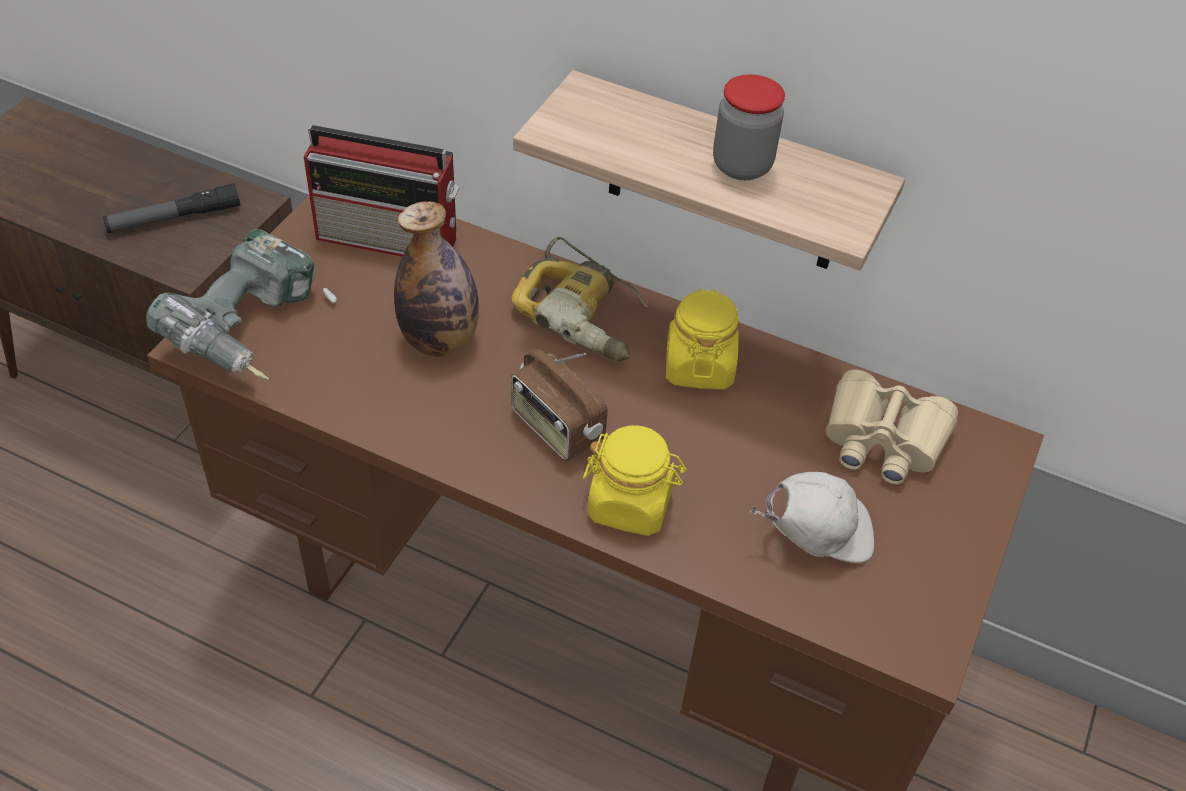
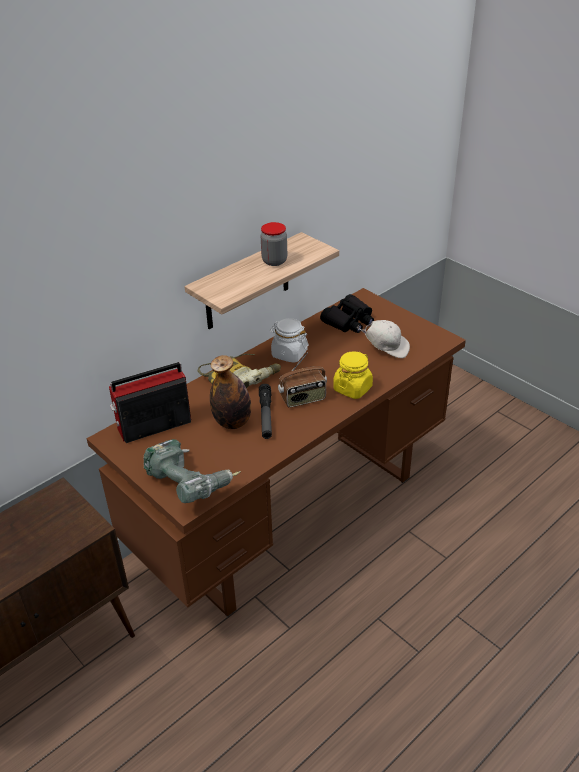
camera: 65 degrees left, 10 degrees down
(174, 218) = (46, 527): flashlight -> flashlight (266, 416)
(390, 238) = (153, 425): radio -> radio turned 150 degrees counterclockwise
(699, 366) = (289, 354): yellow jar -> white jar
(815, 534) = (386, 348): white cap -> white cap turned 90 degrees clockwise
(882, 440) = (349, 321): beige binoculars -> black binoculars

